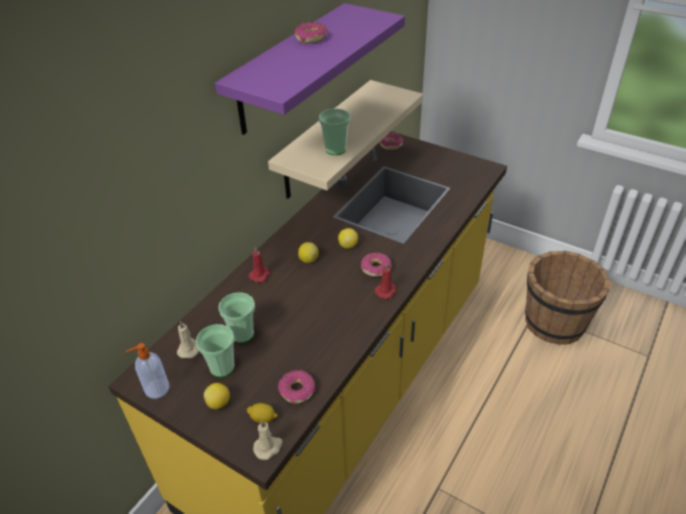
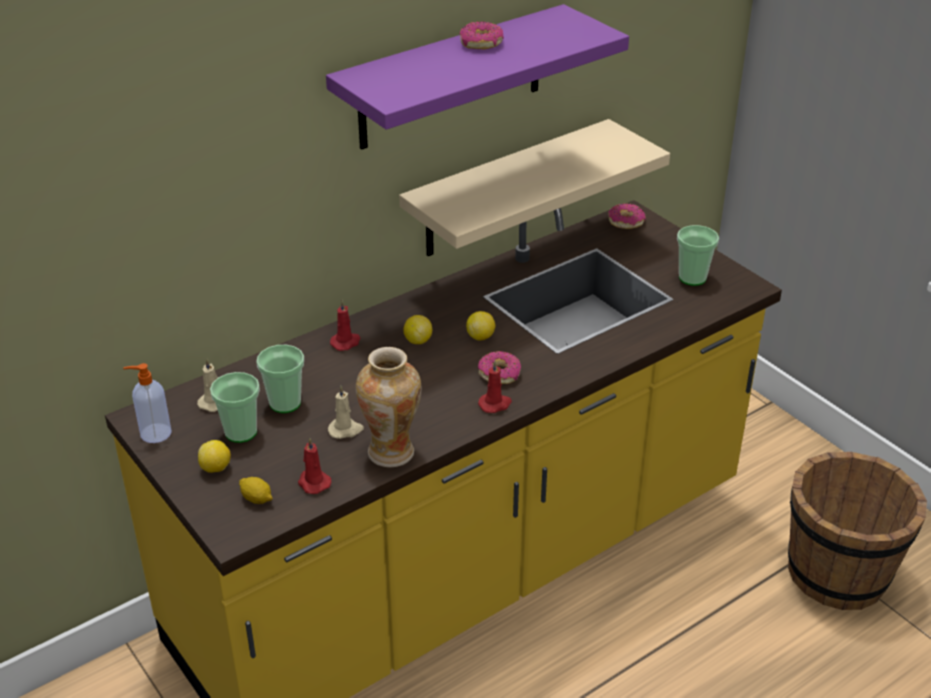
camera: 20 degrees right, 5 degrees down
(268, 447) = (245, 529): beige candle -> beige candle (346, 430)
(297, 391) = (313, 482): donut -> red candle
(335, 149) = (495, 199): cup -> cup (692, 278)
(338, 348) = (392, 452): none -> vase

